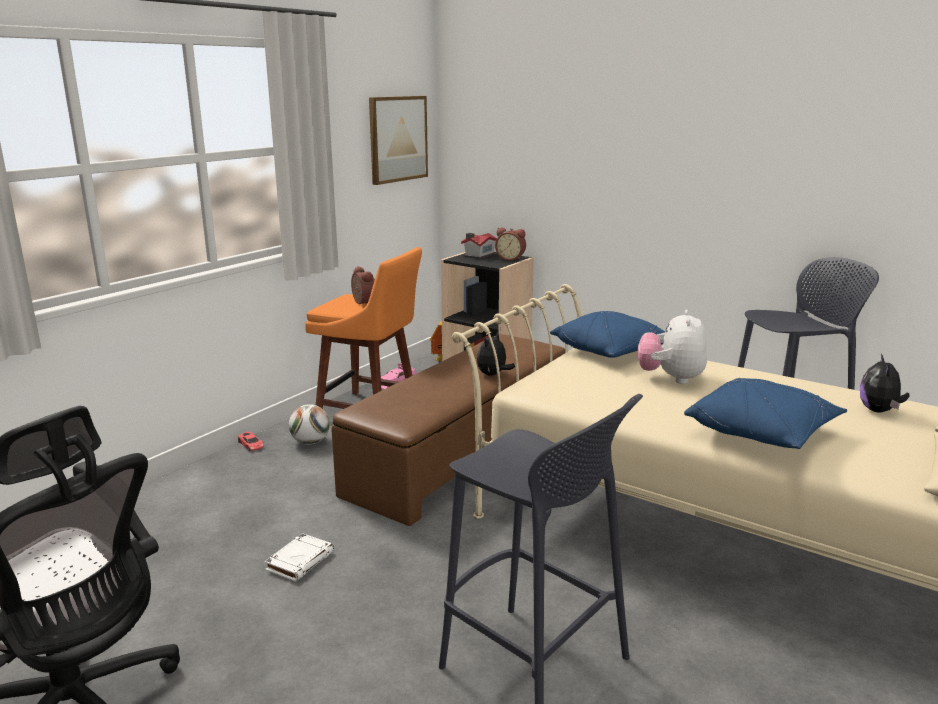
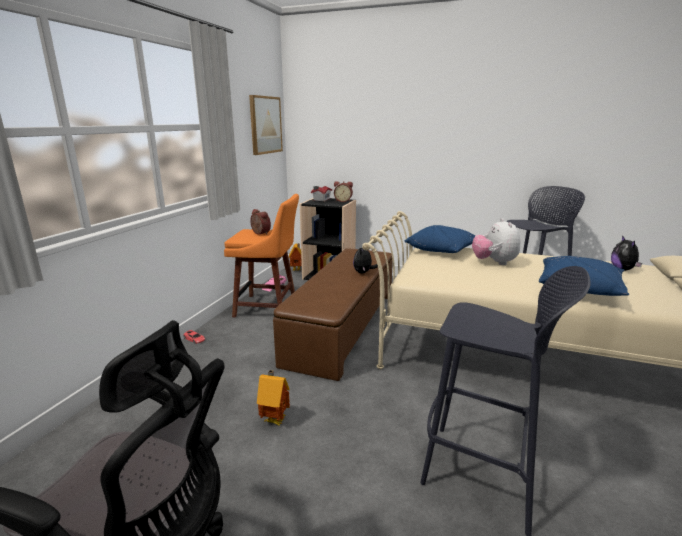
camera: 15 degrees left, 0 degrees up
(300, 561) = (275, 419): white book -> toy house
(310, 442) = (237, 332): football -> none

